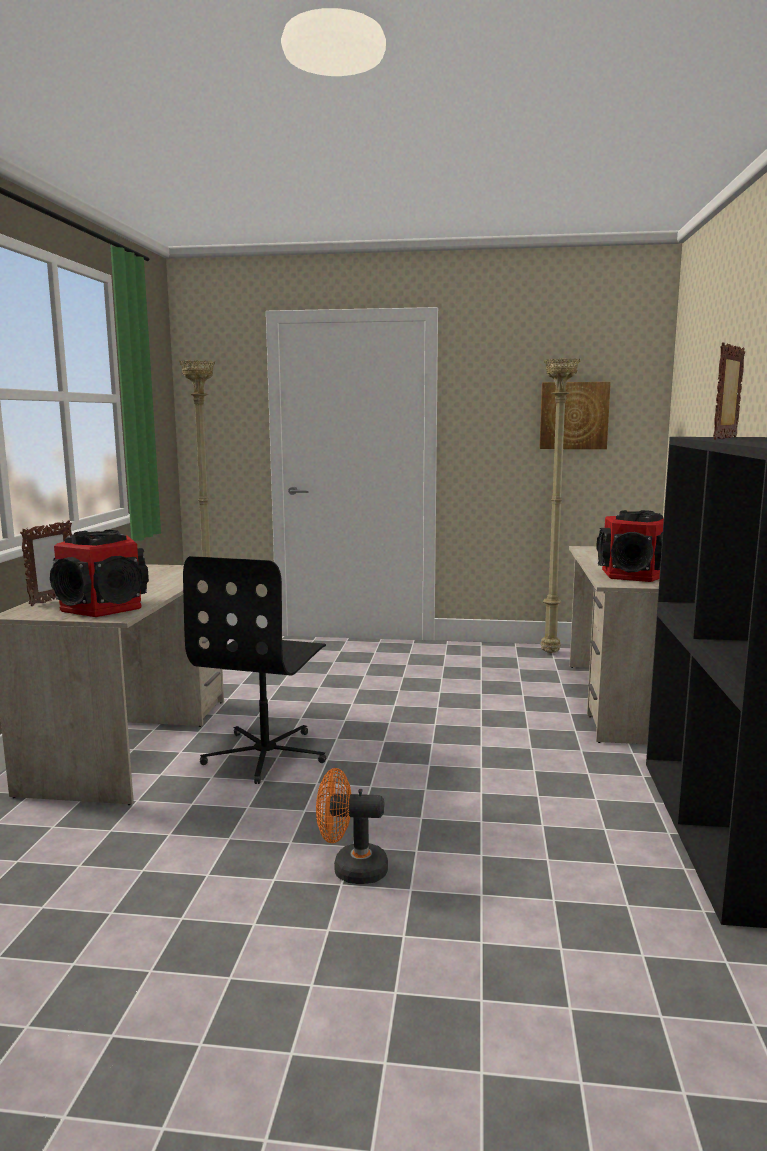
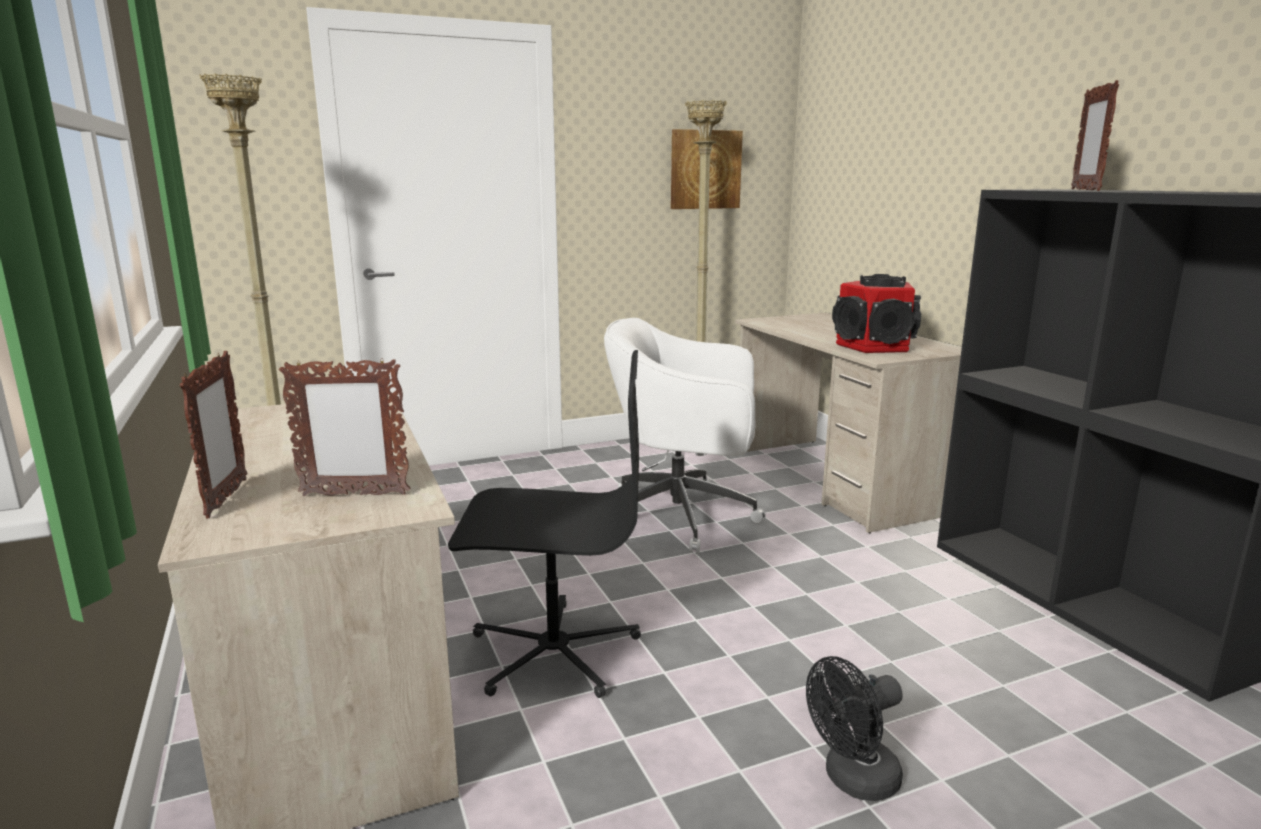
camera: 30 degrees left, 5 degrees up
(104, 607) = (354, 494): speaker -> picture frame
(266, 755) = (553, 651): black office chair -> black office chair turned 75 degrees counterclockwise
(351, 869) = (852, 780): orange fan -> black fan
(460, 701) = (683, 517): none -> white office chair

